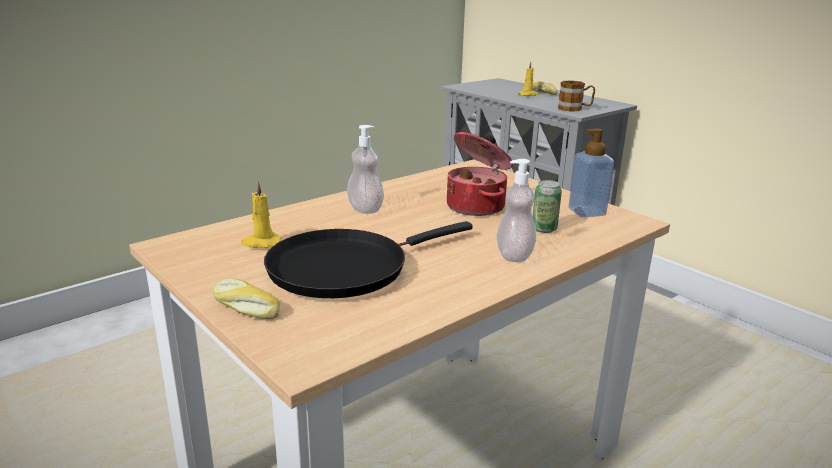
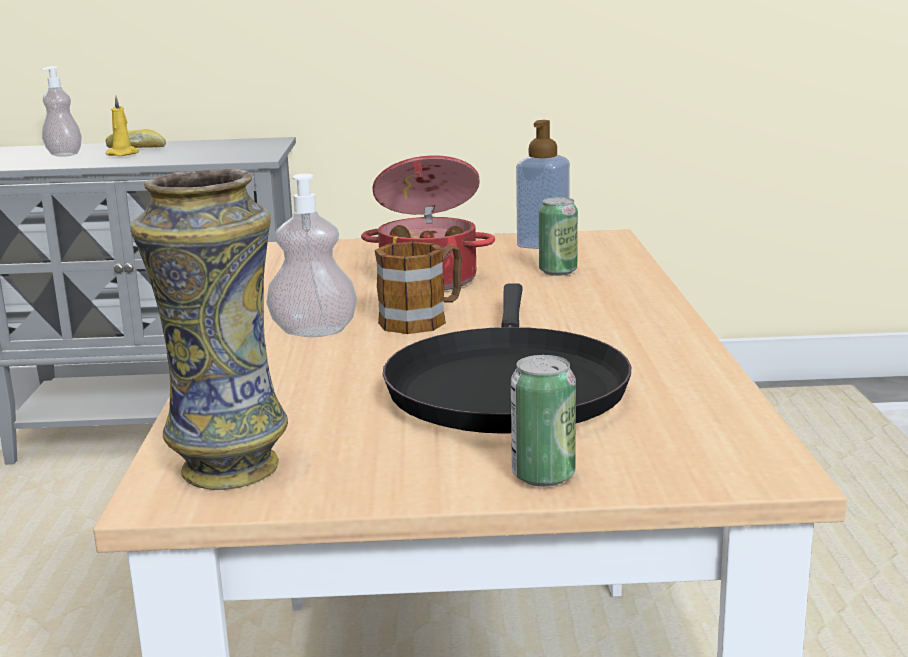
camera: 50 degrees left, 5 degrees down
(195, 246) = (227, 469): none -> vase
(244, 308) = (543, 476): bread -> can
(261, 243) = (312, 419): yellow candle -> none
(514, 255) = (610, 301): soap dispenser -> soap dispenser (64, 154)
(575, 109) = (241, 155): mug -> mug (424, 319)

